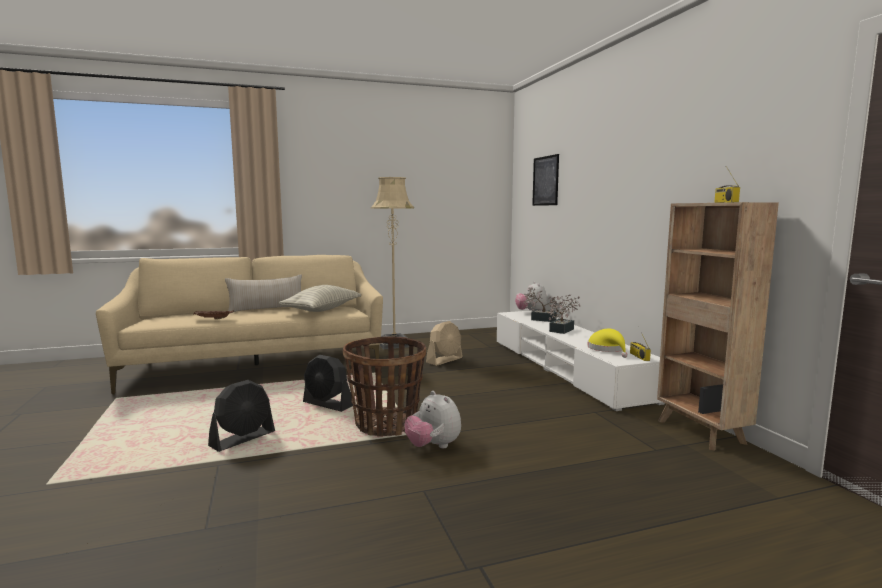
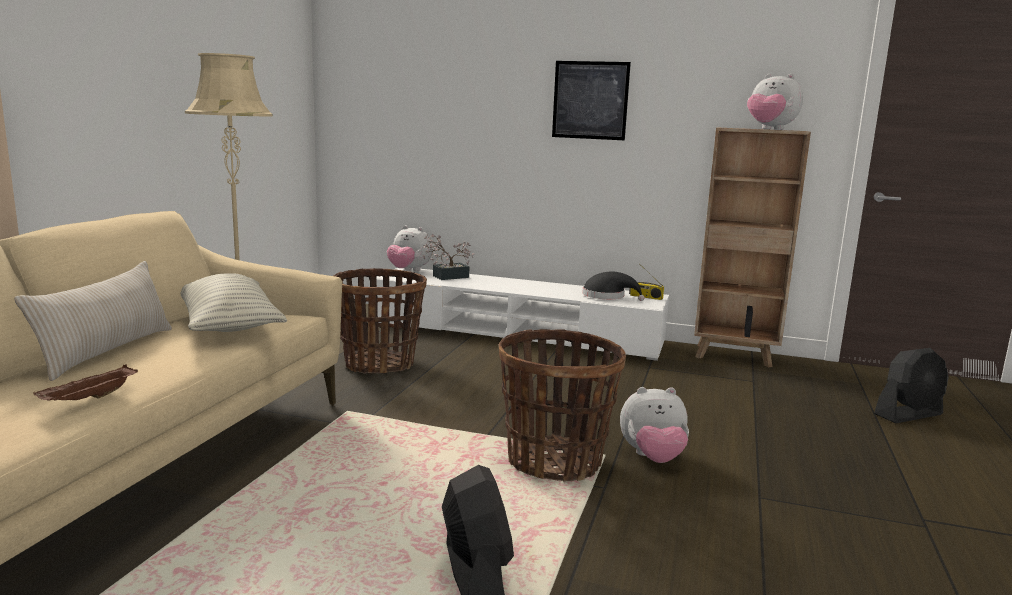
camera: 55 degrees left, 5 degrees up
(327, 405) = (425, 476): black fan -> black fan (908, 414)
(444, 360) = (379, 364): beige fan -> basket
(545, 181) = (412, 78): picture -> picture (590, 100)
(563, 329) = (508, 284): potted plant -> none
(607, 349) = (607, 296): yellow hat -> black hat
(725, 202) = (769, 129): radio -> plush toy

